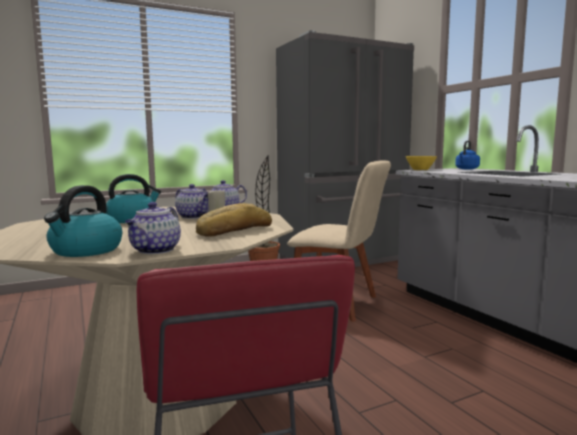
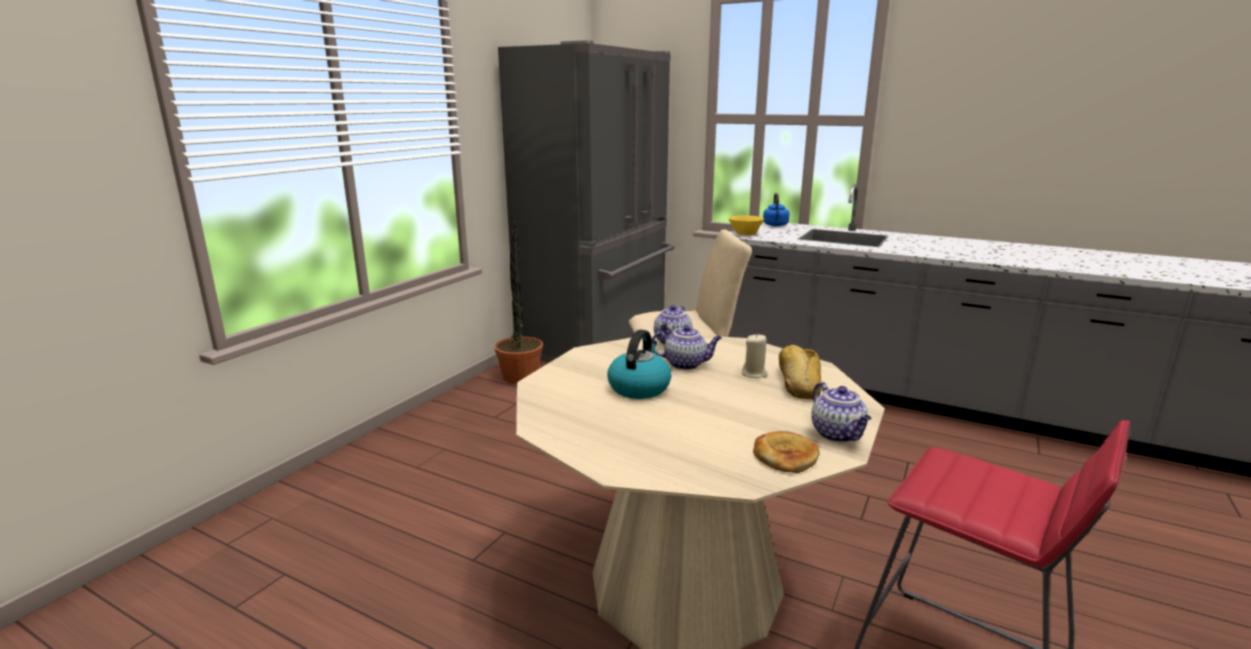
camera: 35 degrees left, 10 degrees up
(86, 251) = (785, 456): kettle -> bread

